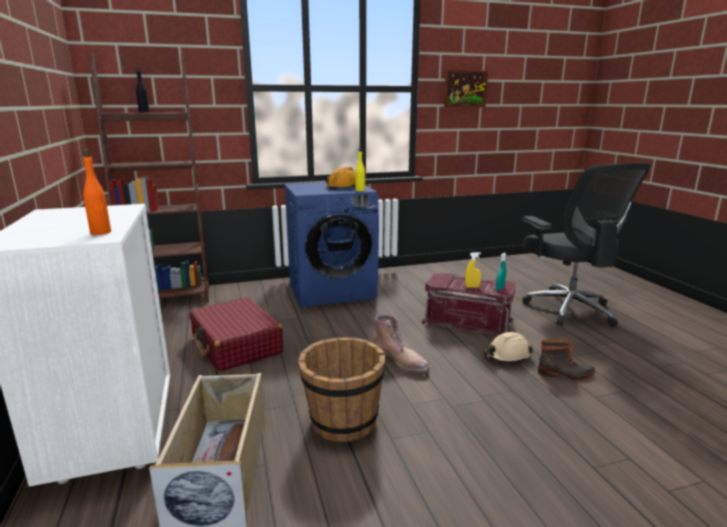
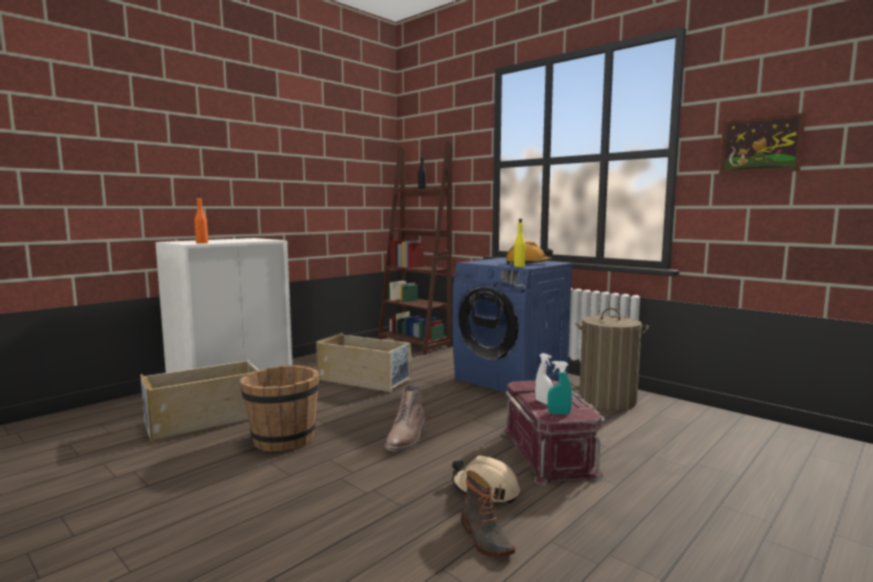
camera: 60 degrees right, 10 degrees down
(236, 345) = (365, 380): red suitcase -> beige storage box
(403, 279) = (607, 400): none -> laundry basket
(472, 287) = (543, 402): yellow spray bottle -> white spray bottle
(568, 308) = (726, 519): office chair -> none

